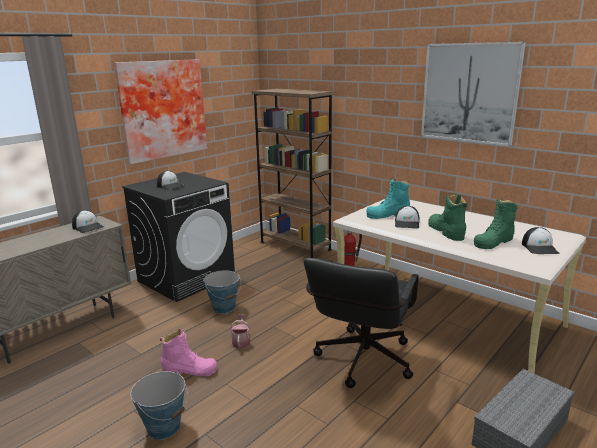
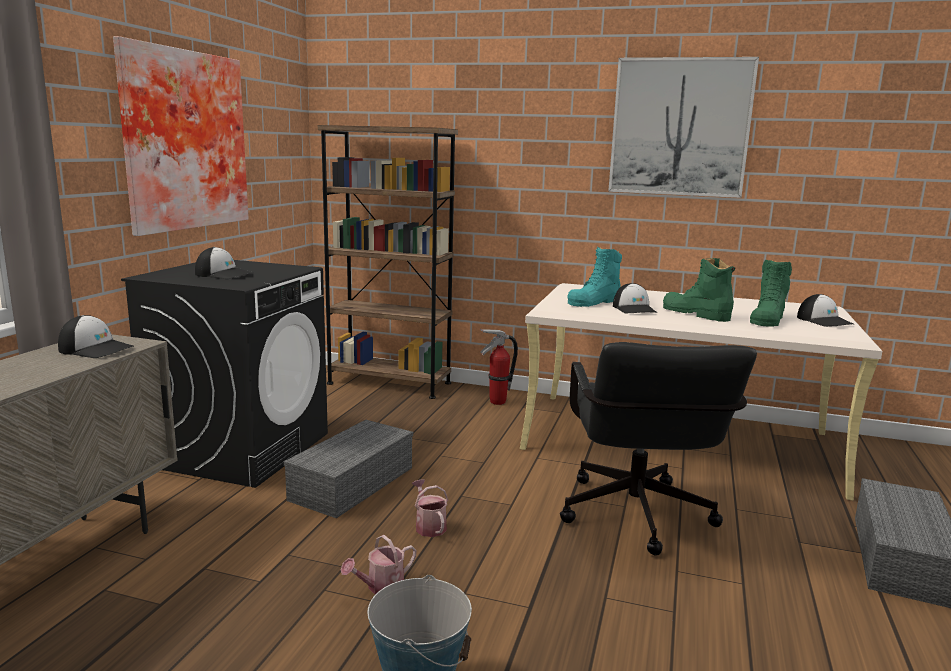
camera: 25 degrees left, 5 degrees down
(190, 370) = (381, 587): pink boot -> watering can
(224, 307) = (352, 482): bucket -> grey storage box

